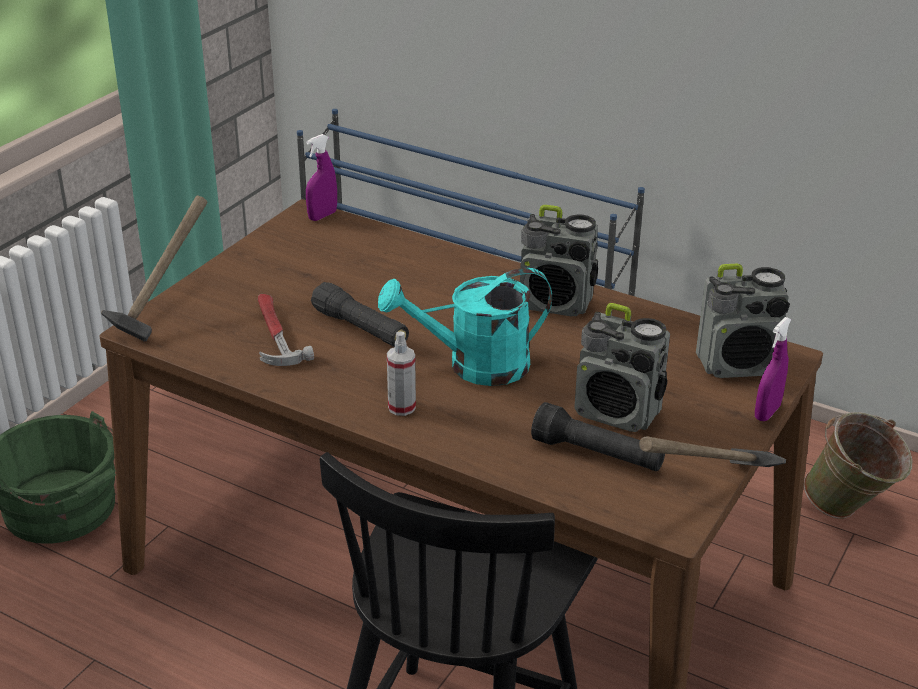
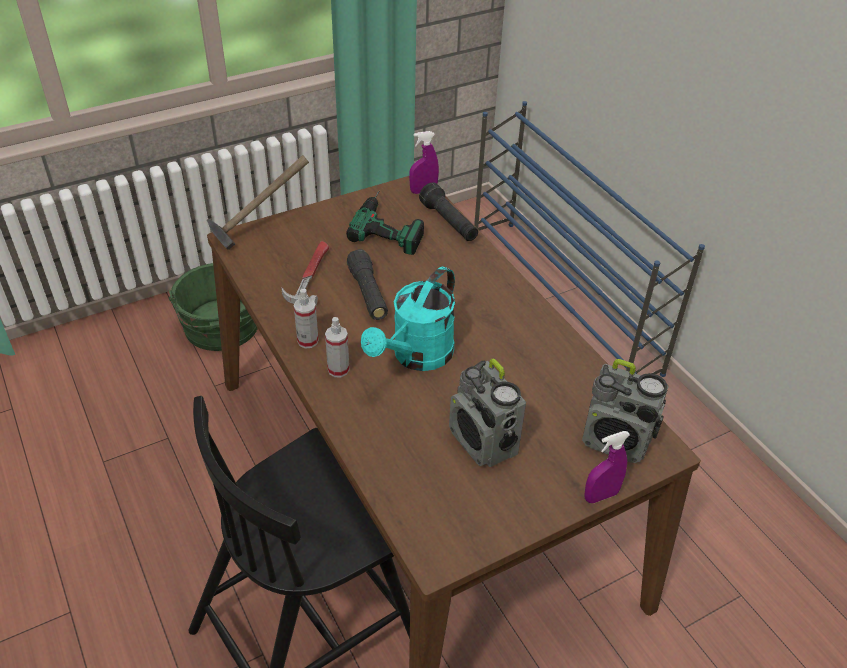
camera: 30 degrees right, 10 degrees up
(318, 257) = (391, 224): none -> power drill
(339, 394) = (308, 341): none -> spray bottle
(474, 366) = (416, 357): turquoise watering can -> turquoise watering can turned 75 degrees counterclockwise
(556, 303) = (523, 327): radio -> none
(597, 455) = (436, 472): black flashlight -> black flashlight (449, 223)
(707, 498) = (483, 549): hammer -> none
(849, 512) = (751, 575): green bucket -> none

